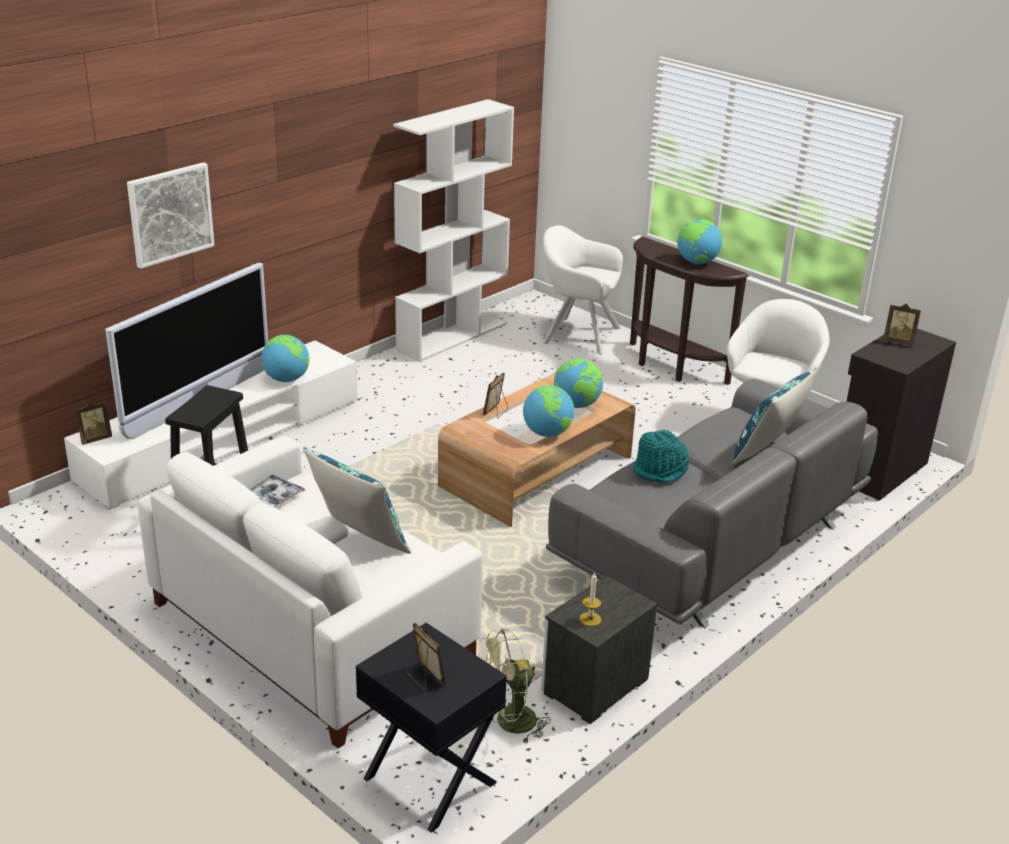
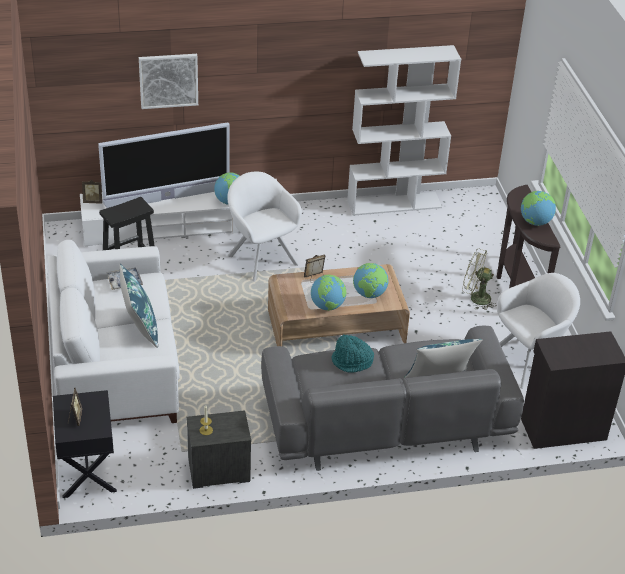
camera: 35 degrees right, 10 degrees up
(508, 723) = (153, 466): green fan -> green fan (475, 298)
(577, 334) = (482, 235): white armchair -> white armchair (261, 257)
(898, 341) = (584, 344): picture frame -> none

